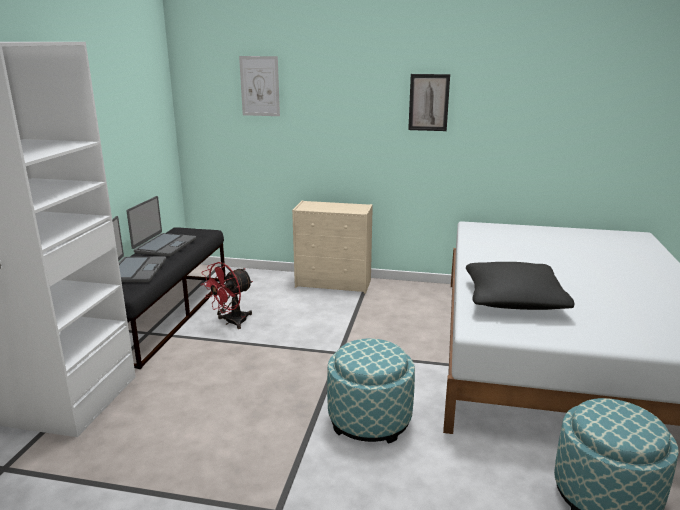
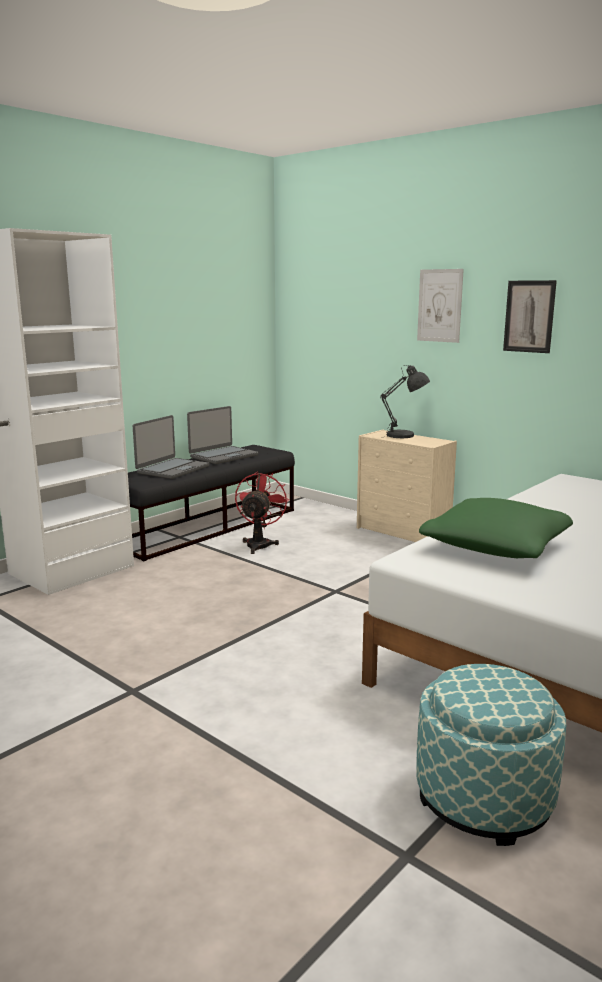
camera: 30 degrees right, 5 degrees down
(231, 322) = (260, 544): red fan -> red fan turned 120 degrees clockwise
(260, 86) = (352, 297): picture -> picture (439, 305)
(327, 205) = (404, 436): none -> grey table lamp
(369, 419) = (298, 651): ottoman -> none
(513, 300) = (496, 547): black pillow -> green pillow

